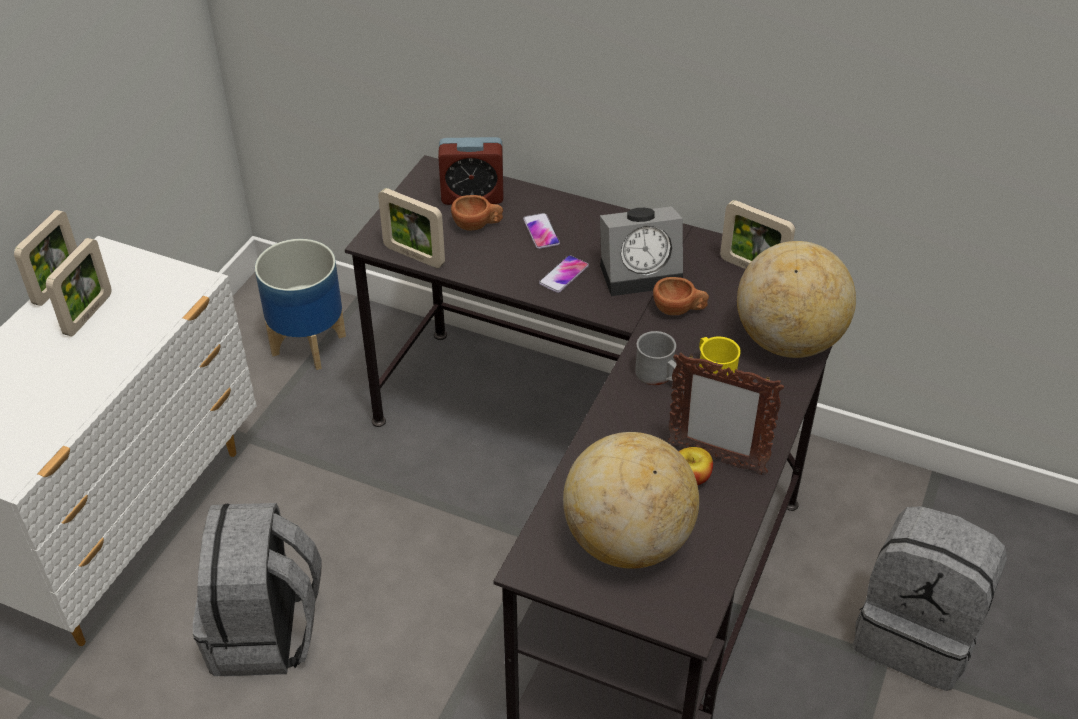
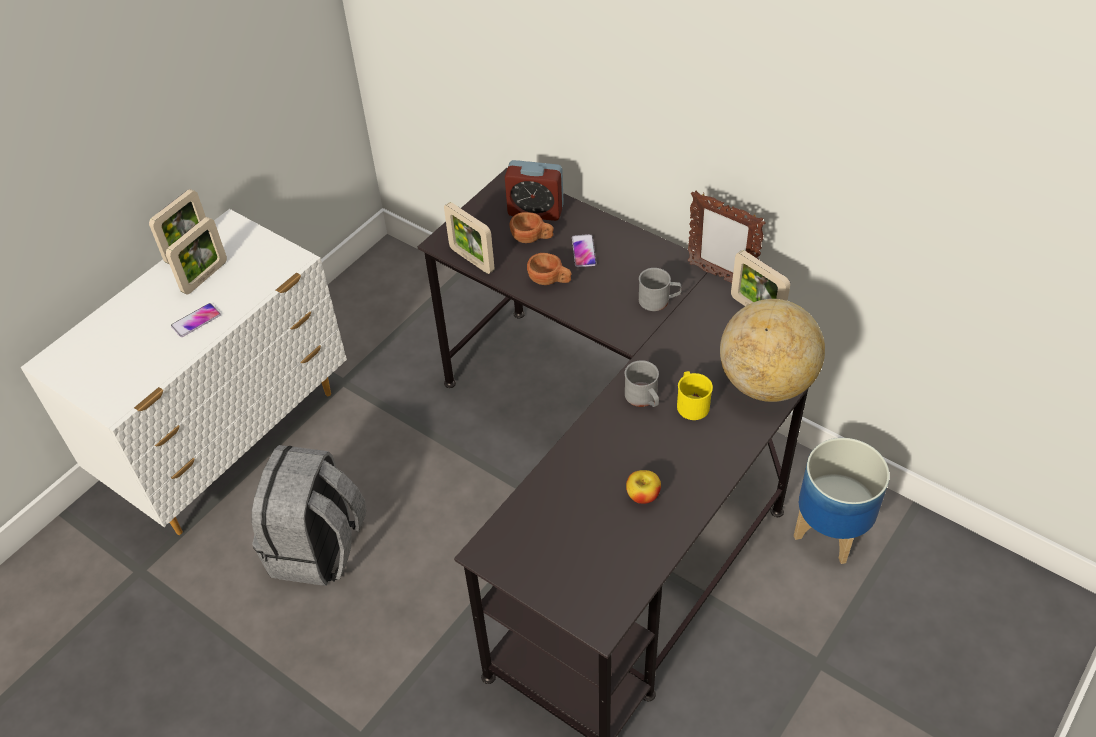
camera: 15 degrees right, 5 degrees up
(309, 344) = (410, 307): planter -> planter (831, 530)
(564, 275) = (591, 294): phone -> phone (196, 321)
(628, 541) = (573, 543): globe -> none
(642, 272) = (659, 300): alarm clock -> grey mug
(679, 310) = (680, 340): brown cup -> brown cup (550, 280)
(715, 459) = (669, 481): picture frame -> picture frame (720, 277)
(917, 634) = (855, 647): grey backpack -> none

